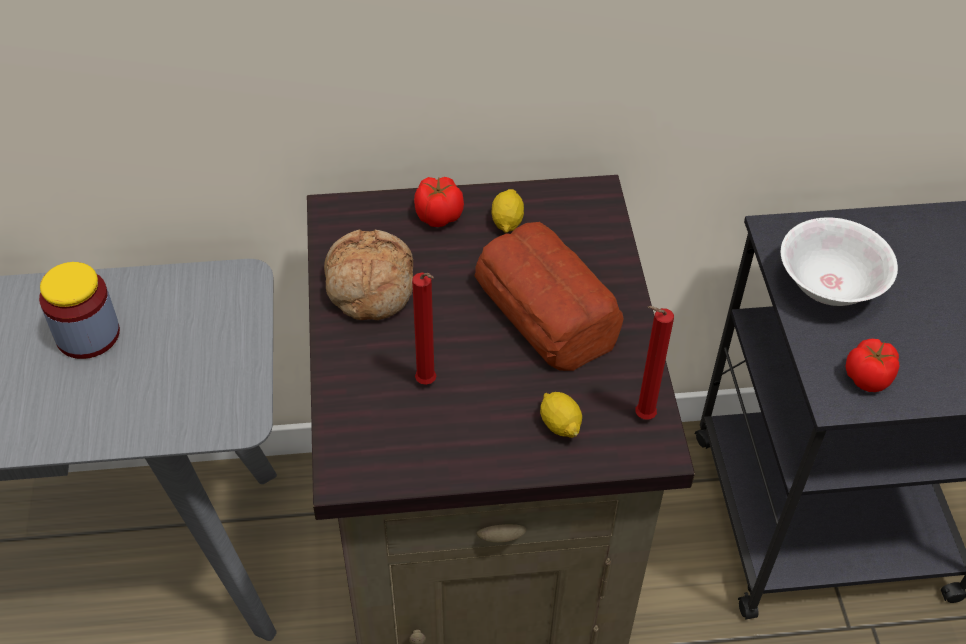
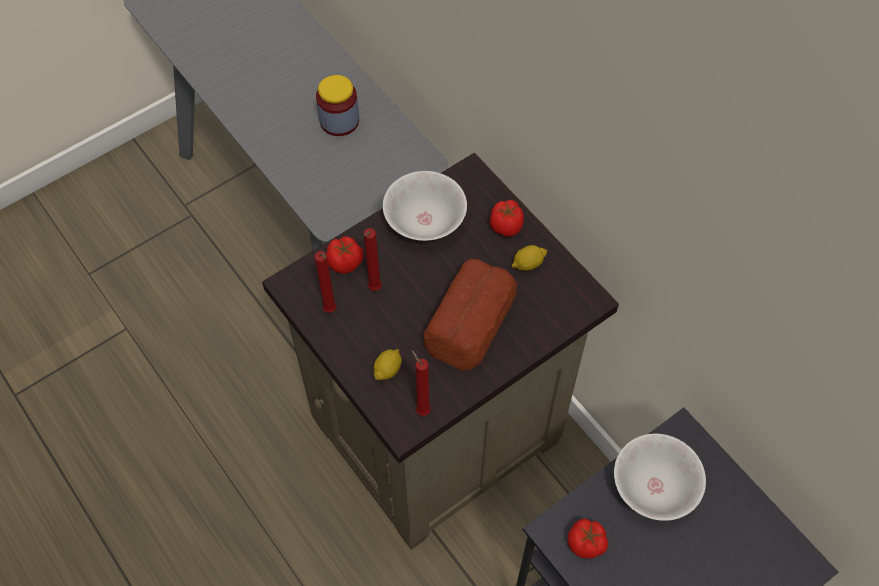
camera: 60 degrees right, 10 degrees up
(362, 395) = (346, 262): none -> tomato
(368, 286) = (425, 221): bread -> white bowl
(426, 446) = (331, 311): none -> red candle

